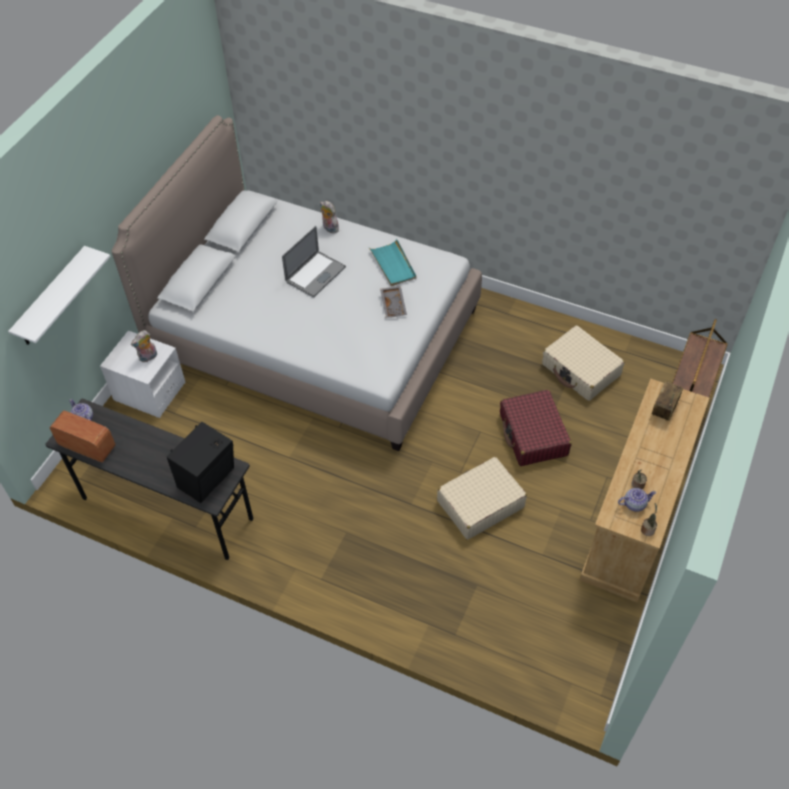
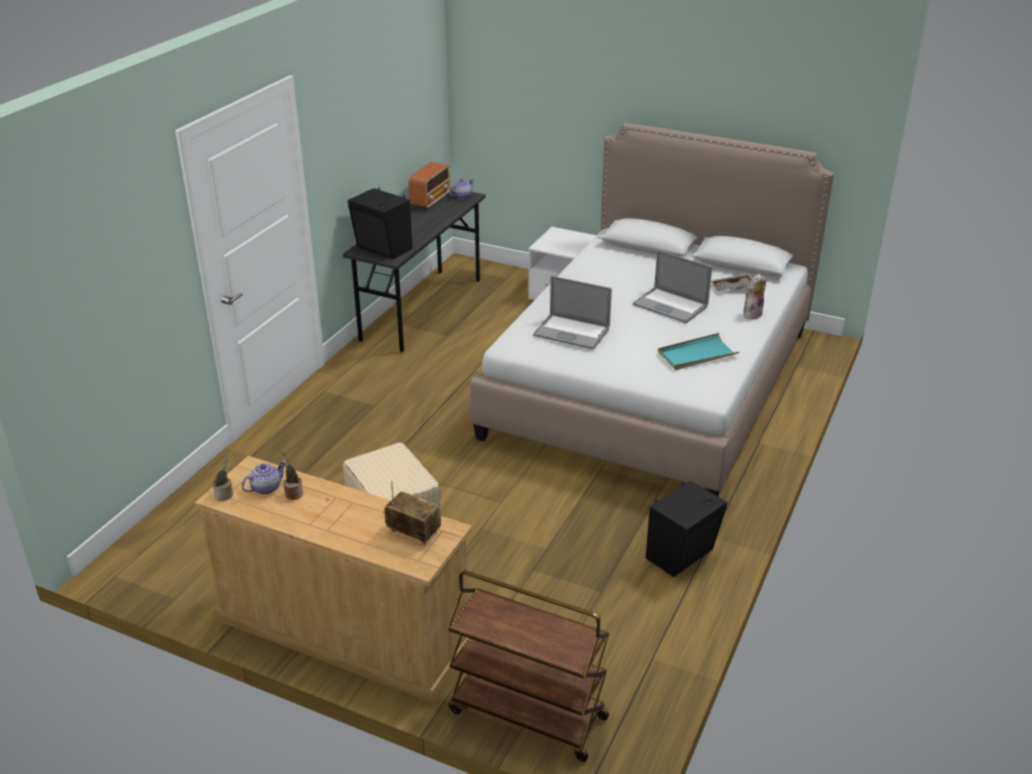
camera: 90 degrees right, 20 degrees down
(52, 298) = (540, 116): white shelf -> none
(148, 357) = (561, 246): plush toy -> none
(361, 337) = (571, 332): none -> laptop
(394, 305) = (626, 354): grey tray -> grey tray (733, 288)
(528, 330) = (682, 555): none -> black speaker
(533, 435) = (493, 547): red suitcase -> none
(581, 370) = (609, 604): beige suitcase -> none
(634, 504) = (265, 488): teapot -> teapot turned 120 degrees counterclockwise

